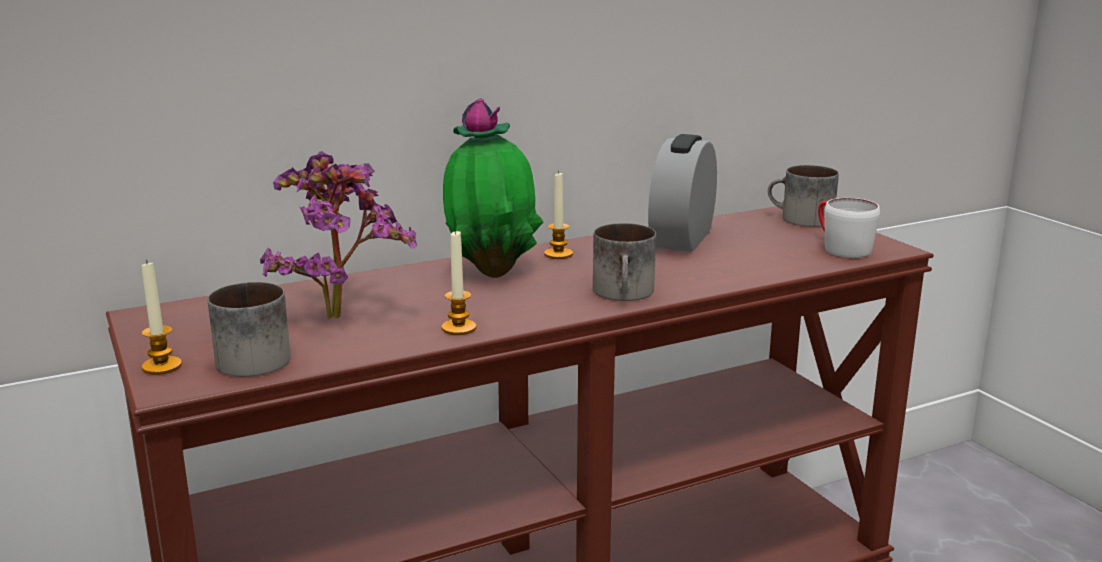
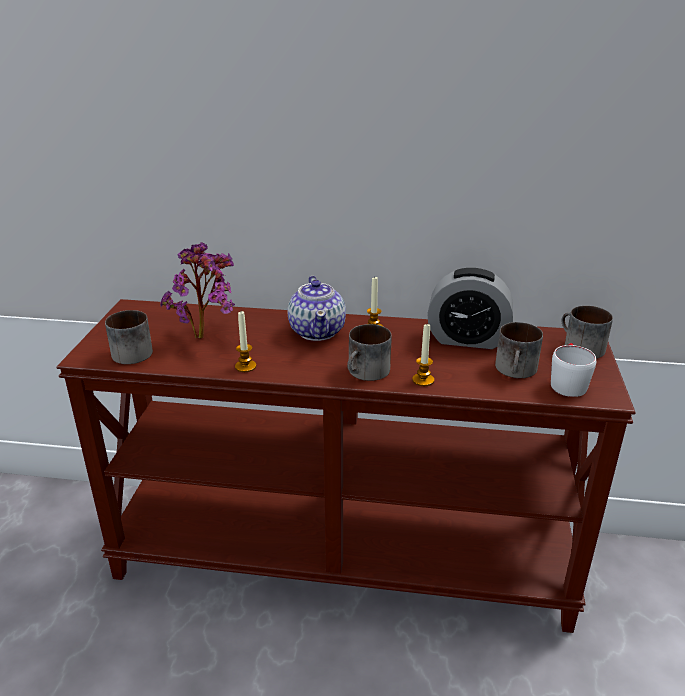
camera: 35 degrees right, 10 degrees up
(162, 366) = (96, 343): candle -> candle (423, 380)
(492, 273) = (317, 331): potted plant -> teapot
(682, 239) = (467, 339): alarm clock -> alarm clock turned 135 degrees counterclockwise
(778, 251) = (517, 371): none -> mug

